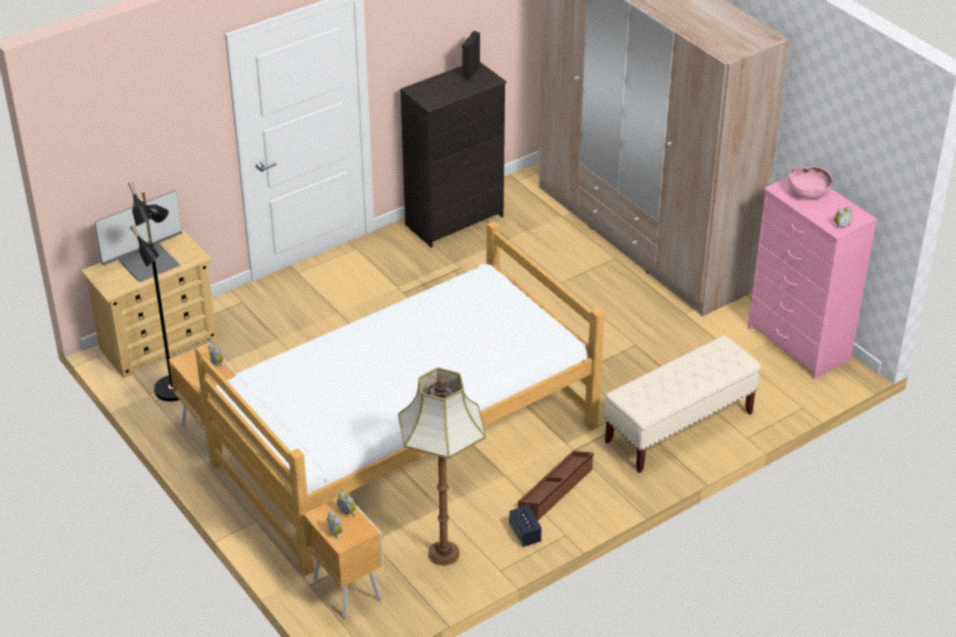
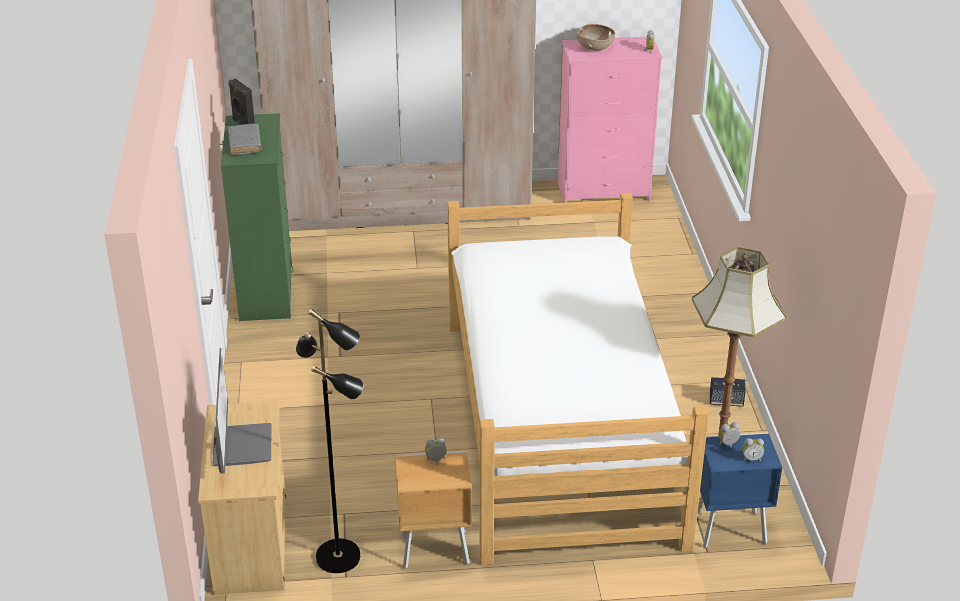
camera: 60 degrees left, 5 degrees down
(347, 589) = (727, 529): brown nightstand -> blue nightstand
(441, 86) = (245, 144): none -> grey book
(455, 221) = (267, 291): black dresser -> green dresser
(556, 489) = (683, 365): brown storage box -> none
(678, 428) = (655, 279): beige bench -> none
(808, 193) = (594, 48): pink bowl -> brown bowl

